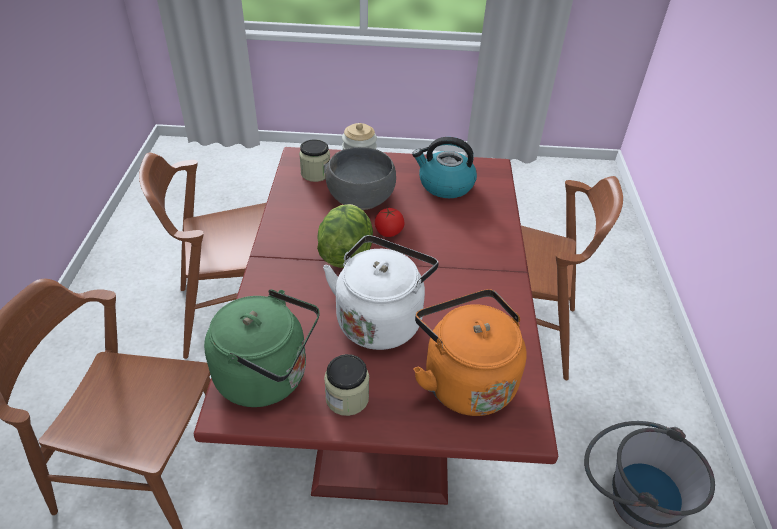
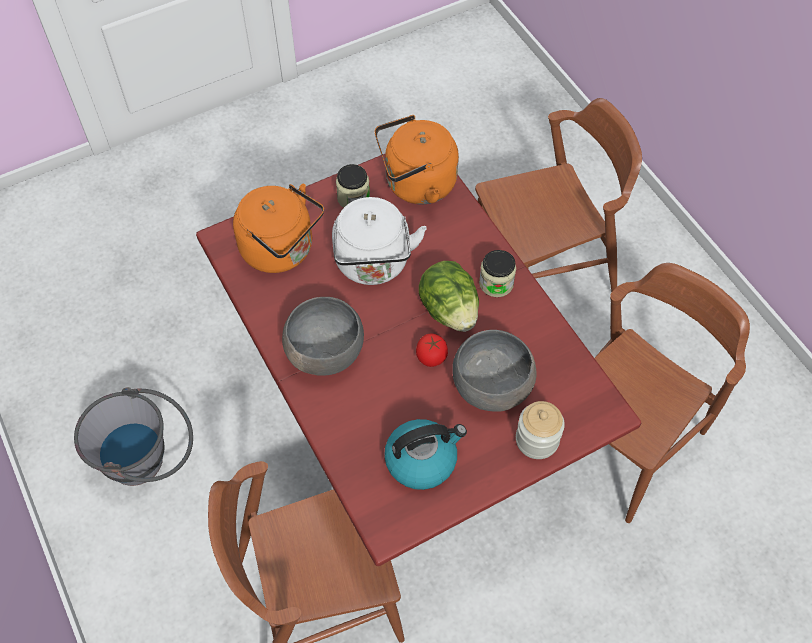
camera: 150 degrees right, 15 degrees up
(268, 376) = (416, 185): green kettle -> orange kettle
(315, 173) = (566, 396): jar -> jar (496, 283)
(475, 272) = (324, 352): none -> grey bowl

